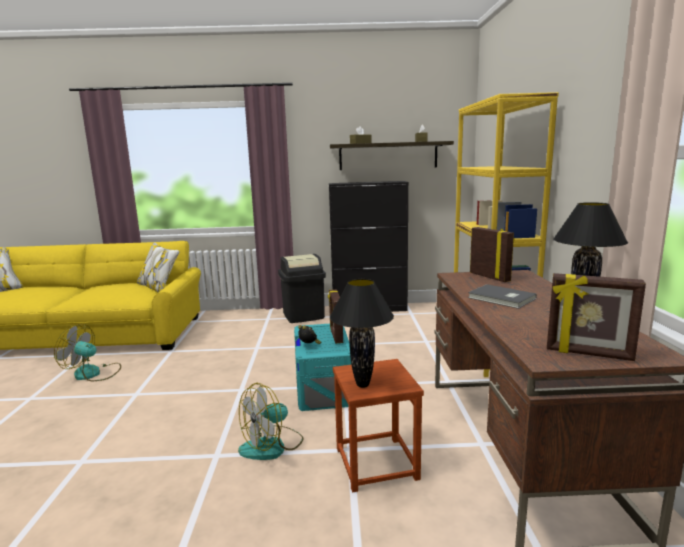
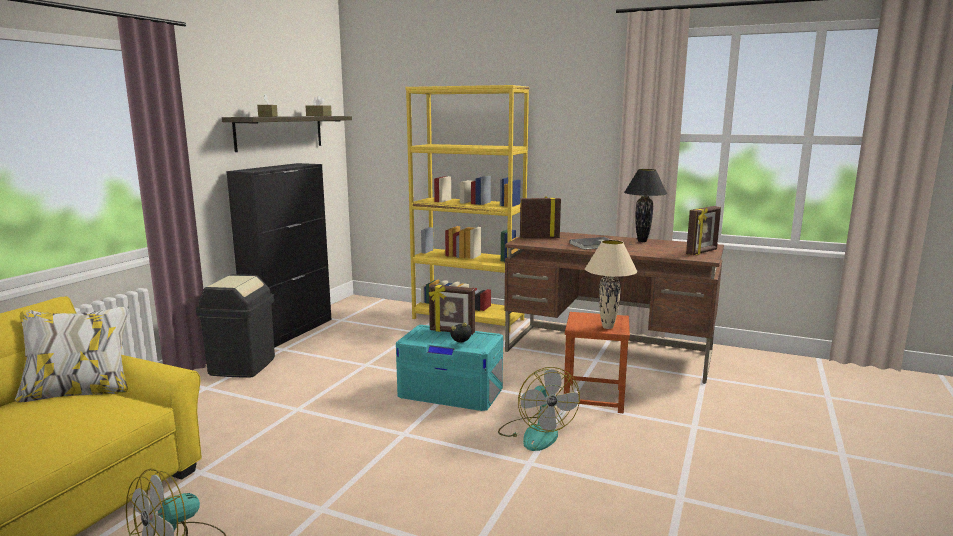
camera: 65 degrees left, 0 degrees up
(362, 384) = (607, 327): black table lamp -> beige table lamp

